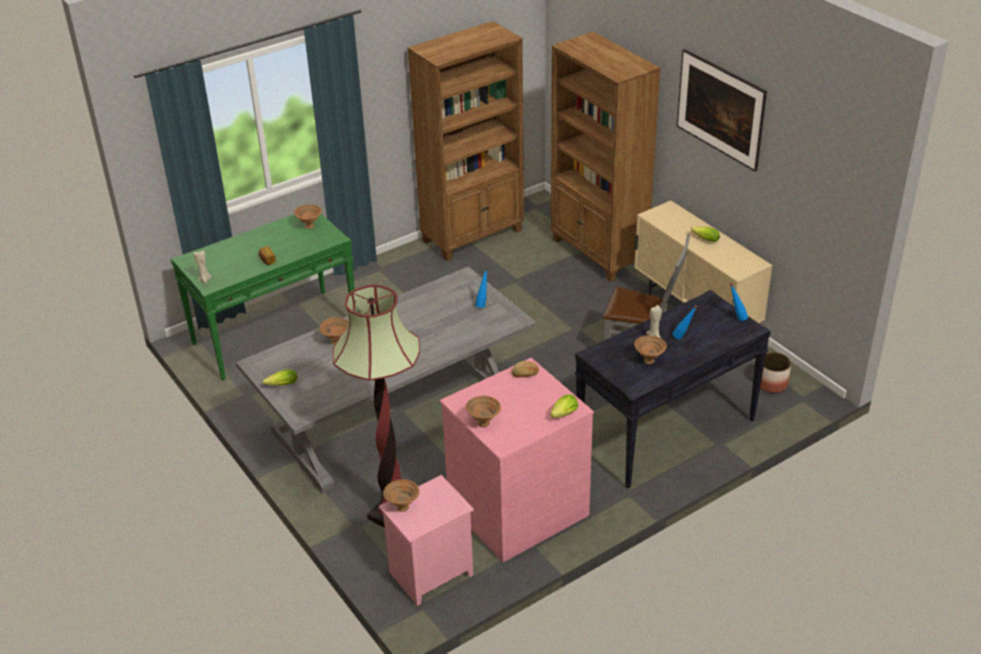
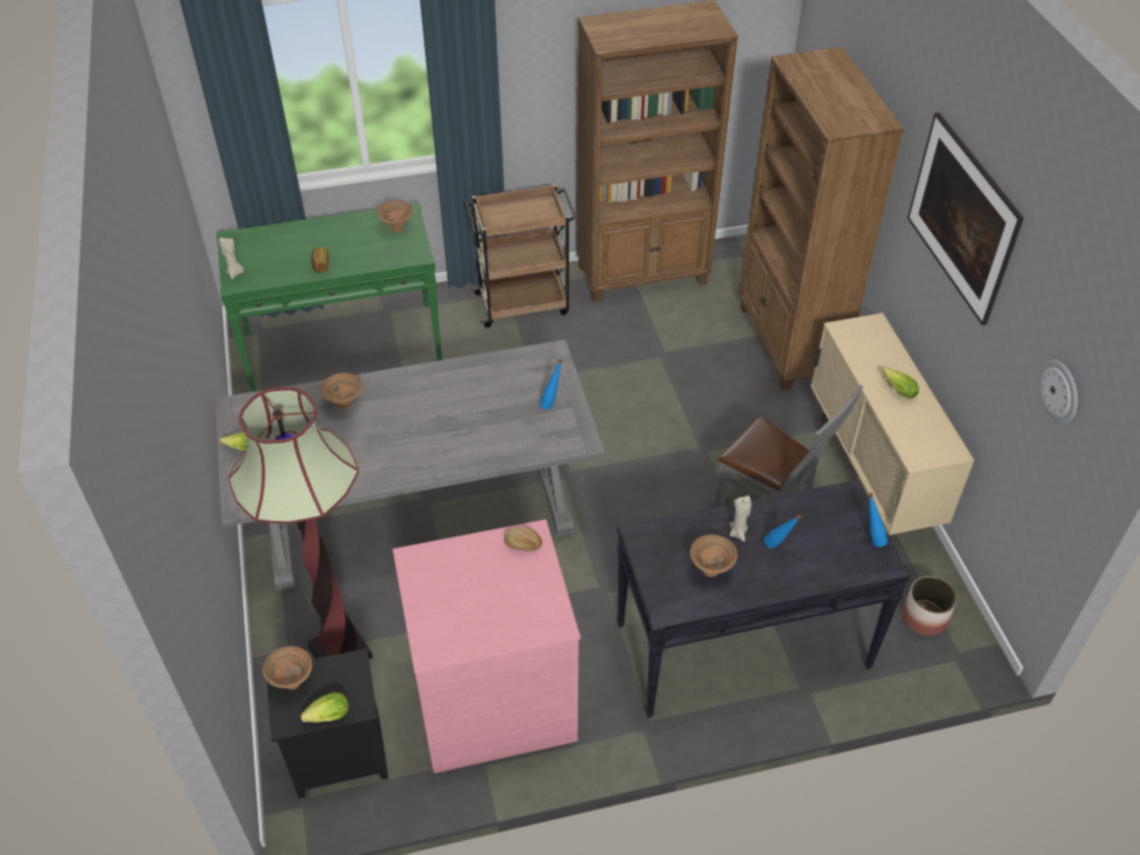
camera: 20 degrees right, 10 degrees up
(396, 274) = (523, 303): none -> brown cart
(431, 575) = (338, 758): pink nightstand -> black nightstand
(483, 423) = (425, 605): brown bowl -> none
(563, 415) = (535, 630): lettuce -> lettuce (326, 717)
(822, 187) = (1060, 391): none -> wall clock

